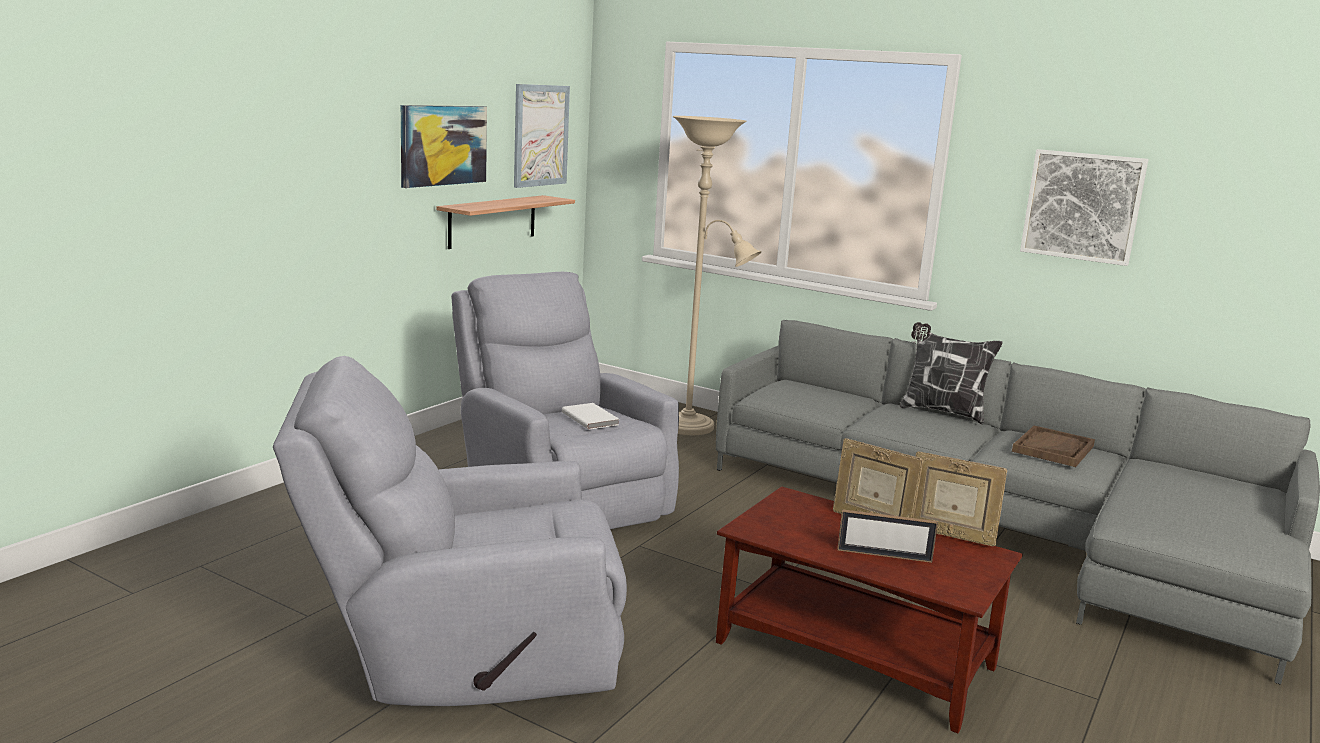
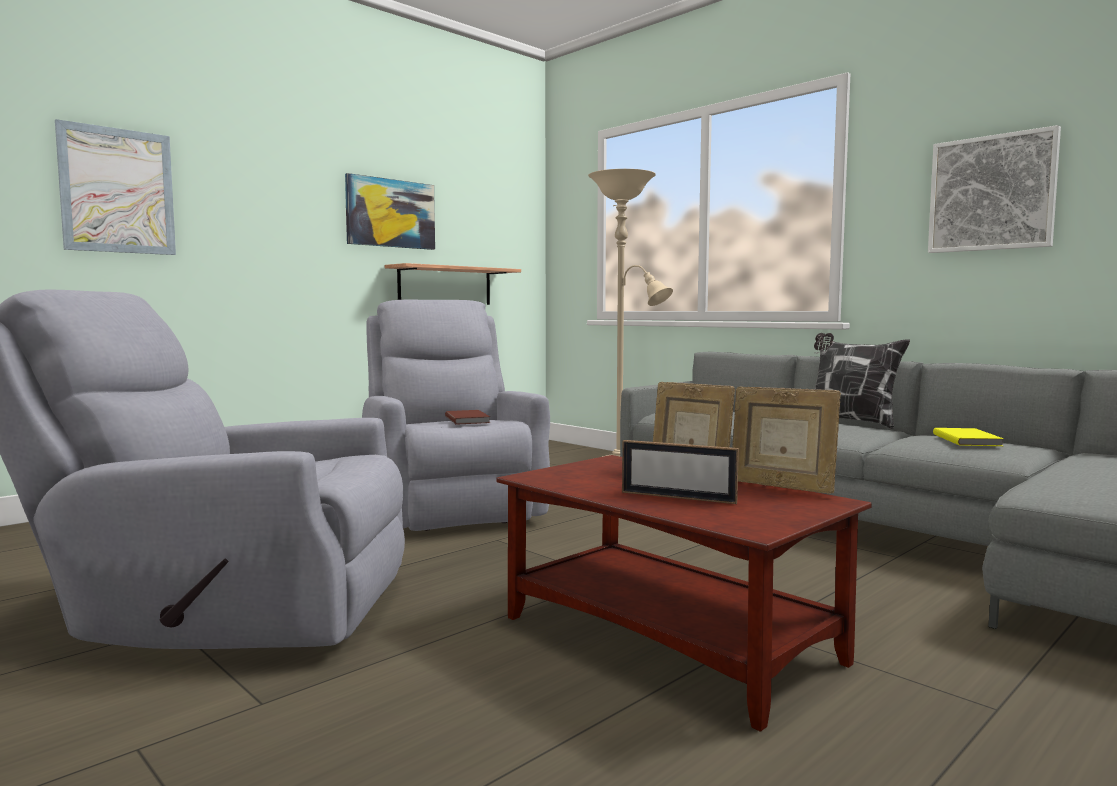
camera: 15 degrees right, 10 degrees down
(540, 135) = (494, 218): picture -> picture (117, 191)
(591, 418) = (468, 419): white book -> brown book
(1053, 448) = (968, 440): brown tray -> yellow book

